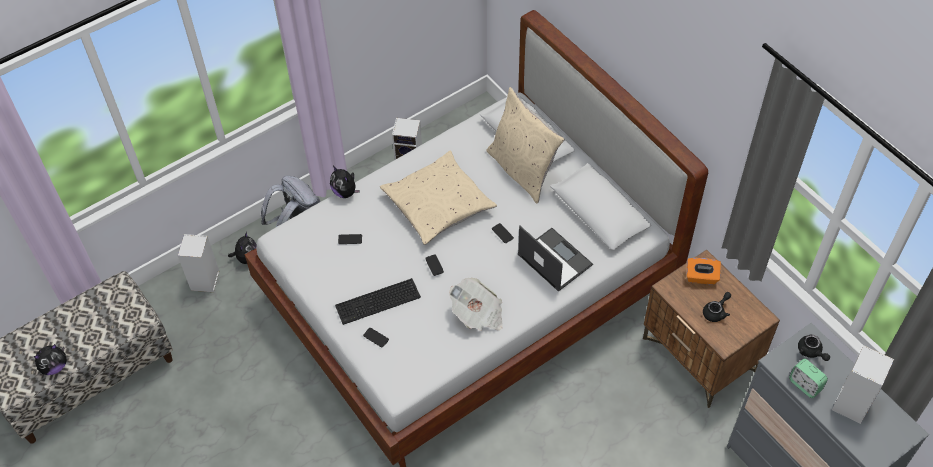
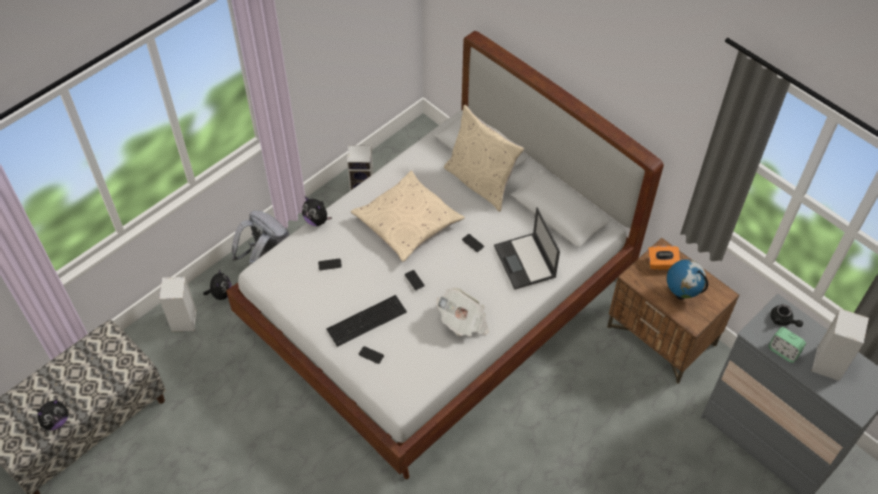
camera: 10 degrees left, 0 degrees up
(554, 259) = (525, 262): laptop -> laptop turned 150 degrees counterclockwise
(716, 312) = (681, 294): black teapot -> globe

